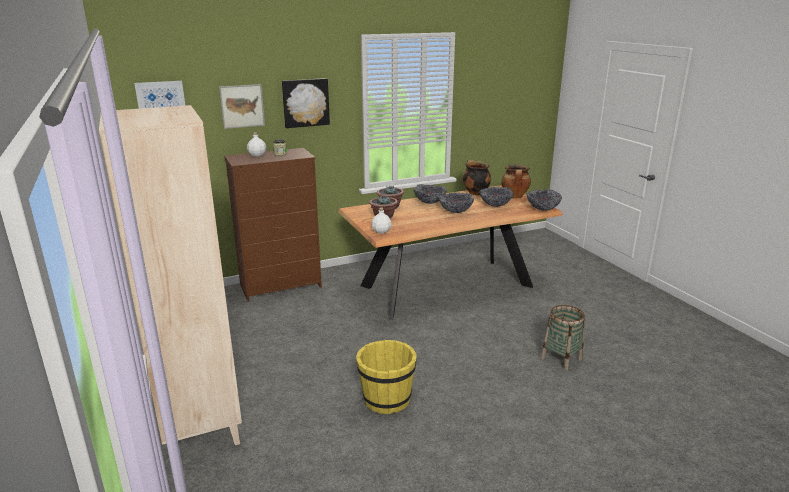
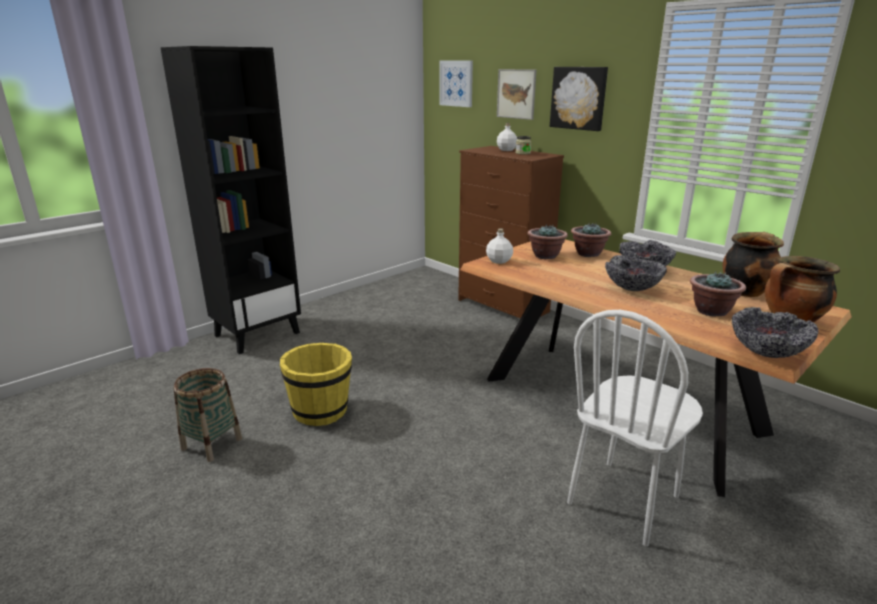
camera: 70 degrees right, 0 degrees up
(200, 428) = (257, 334): beige bookcase -> black bookcase
(495, 205) = (711, 311): bowl -> potted plant
(528, 311) = (624, 500): none -> white chair
(561, 358) = (490, 559): basket -> basket (212, 444)

